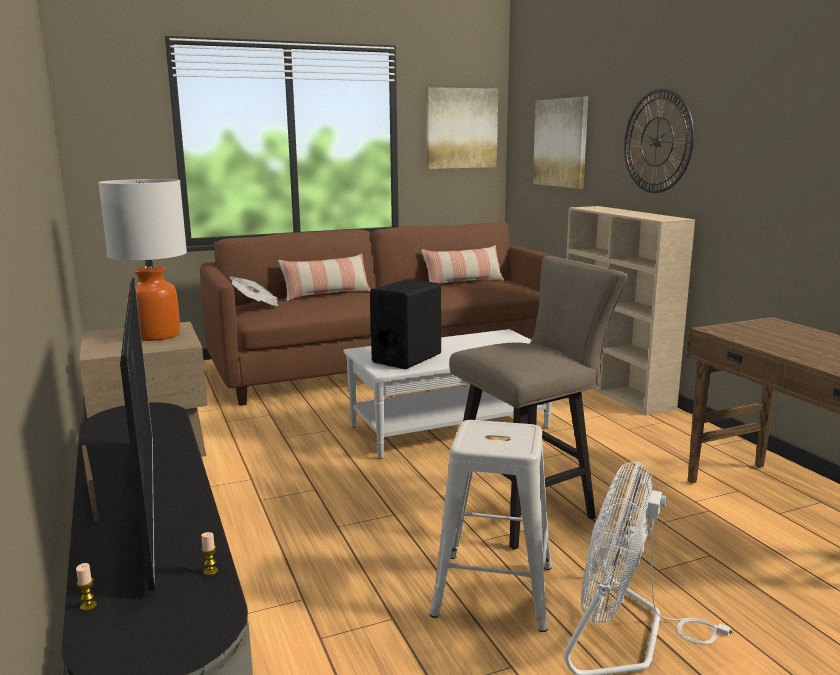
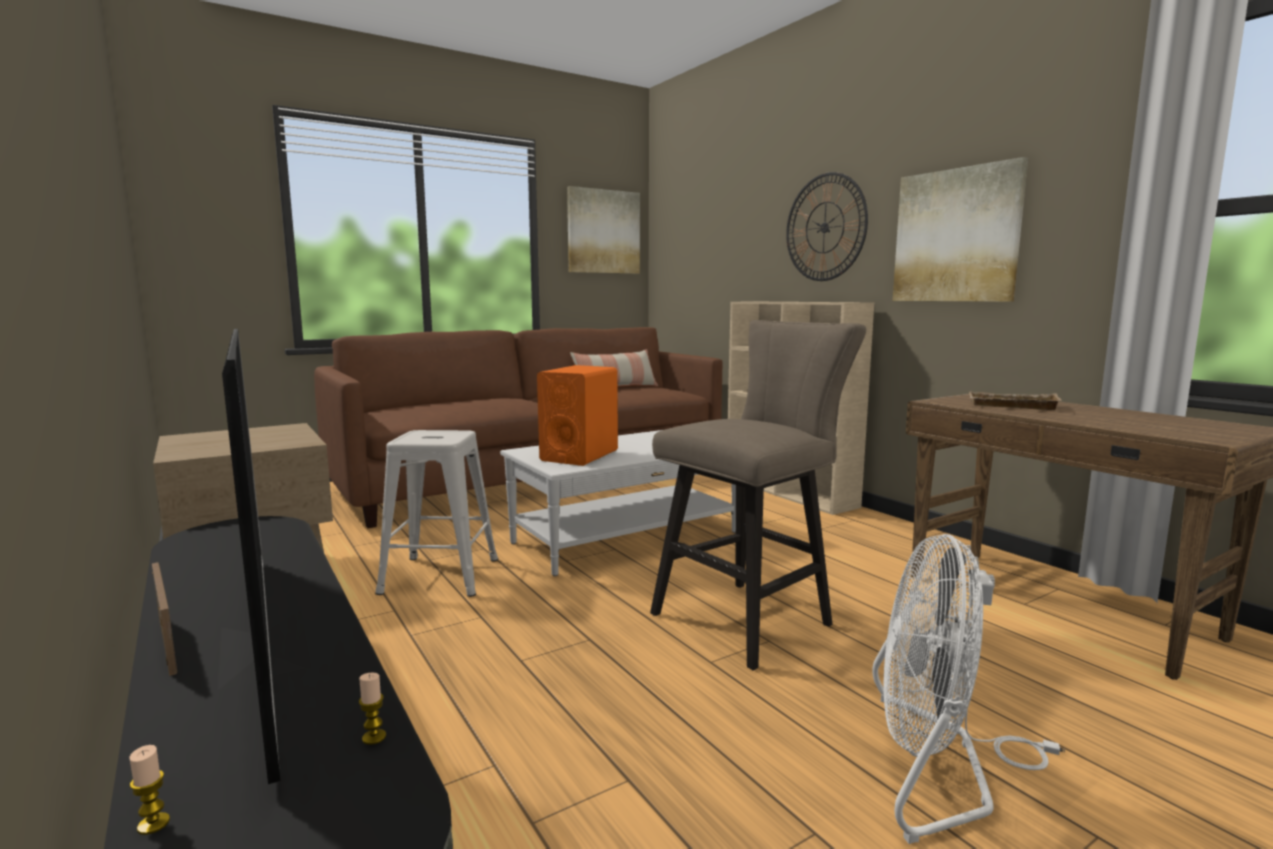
camera: 10 degrees left, 5 degrees down
(157, 335) = (264, 436): table lamp -> none
(256, 304) = (386, 409): newspaper -> none
(326, 295) = (467, 400): pillow -> none
(407, 358) = (579, 455): black speaker -> orange speaker
(493, 590) = (749, 725): white stool -> white stool (440, 576)
(561, 143) = (712, 242): picture -> picture (956, 236)
(777, 339) = (1011, 406): none -> beige tray

